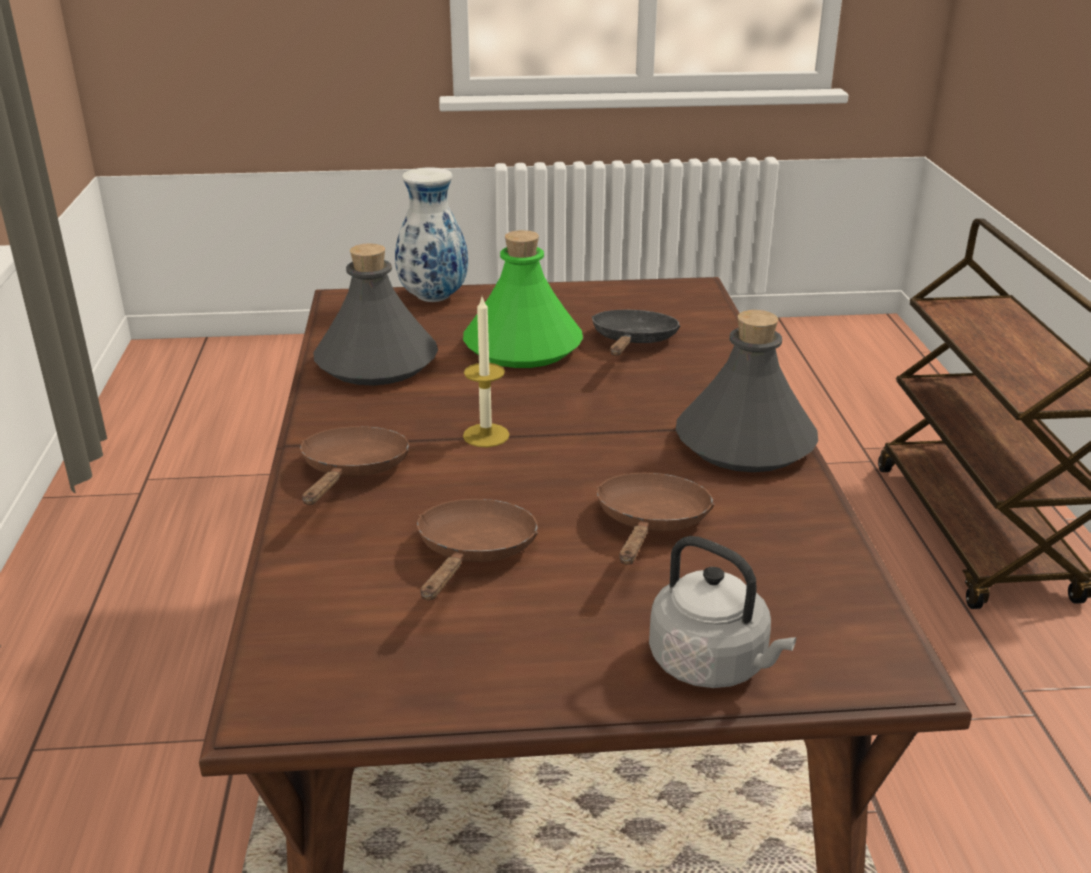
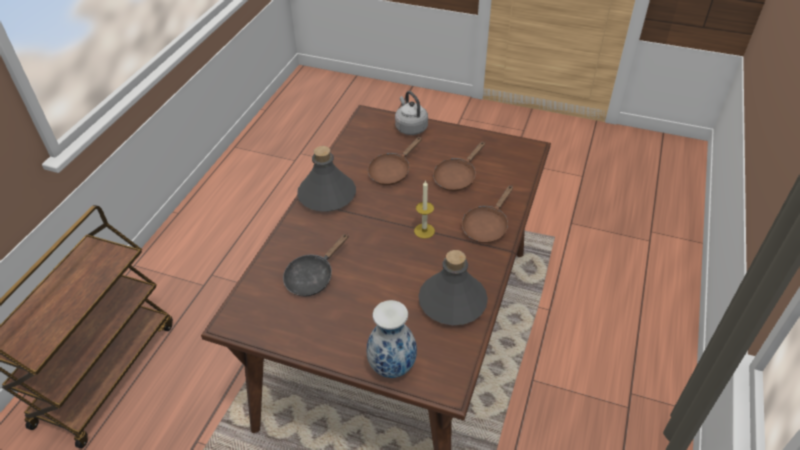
camera: 155 degrees left, 15 degrees up
(524, 347) = (370, 291): green bottle -> none

